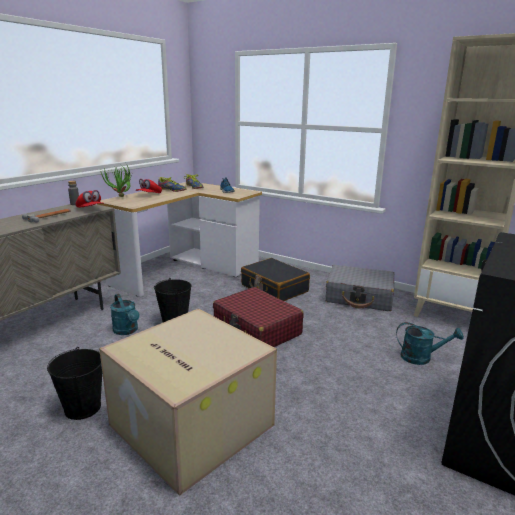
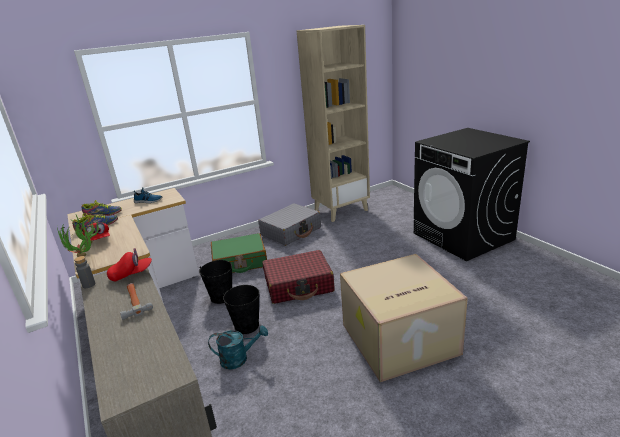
camera: 60 degrees left, 5 degrees up
(83, 407) = (349, 397): black bucket -> black bucket (221, 297)
(274, 288) = (240, 262): black suitcase -> green suitcase
(421, 358) = (379, 235): turquoise watering can -> none

